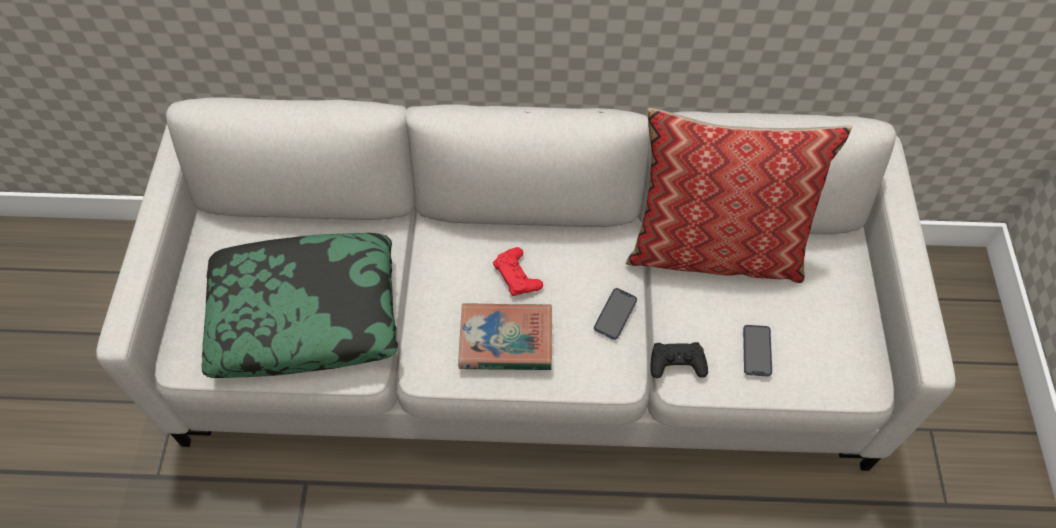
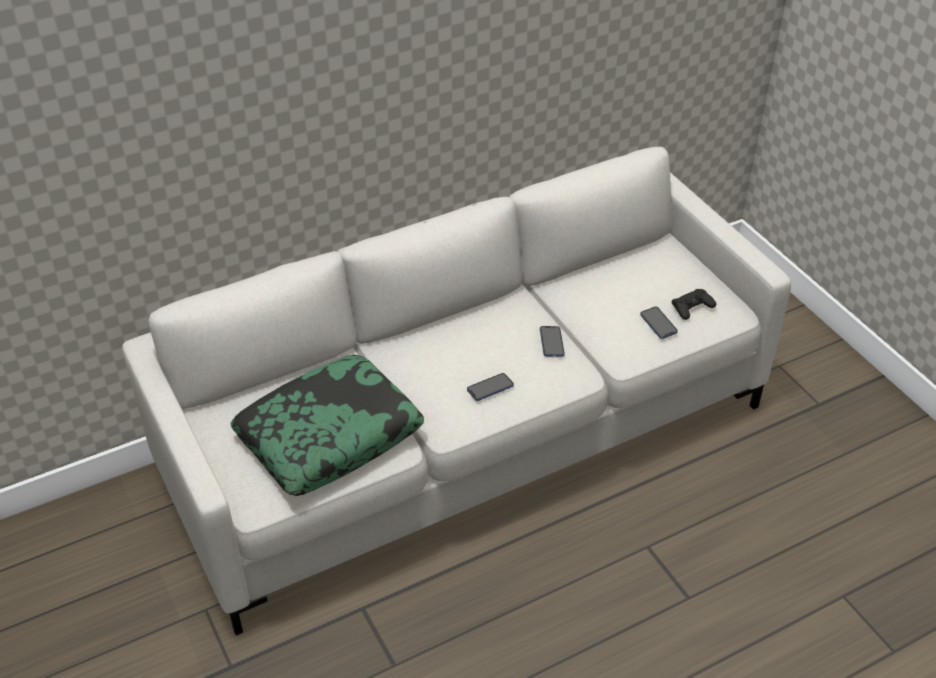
camera: 30 degrees left, 15 degrees down
(506, 340) = (490, 388): book -> phone
(517, 275) = (466, 348): red game controller -> none
(677, 363) = (613, 352): black game controller -> black game controller (692, 307)
(714, 249) = (587, 279): pillow -> none

